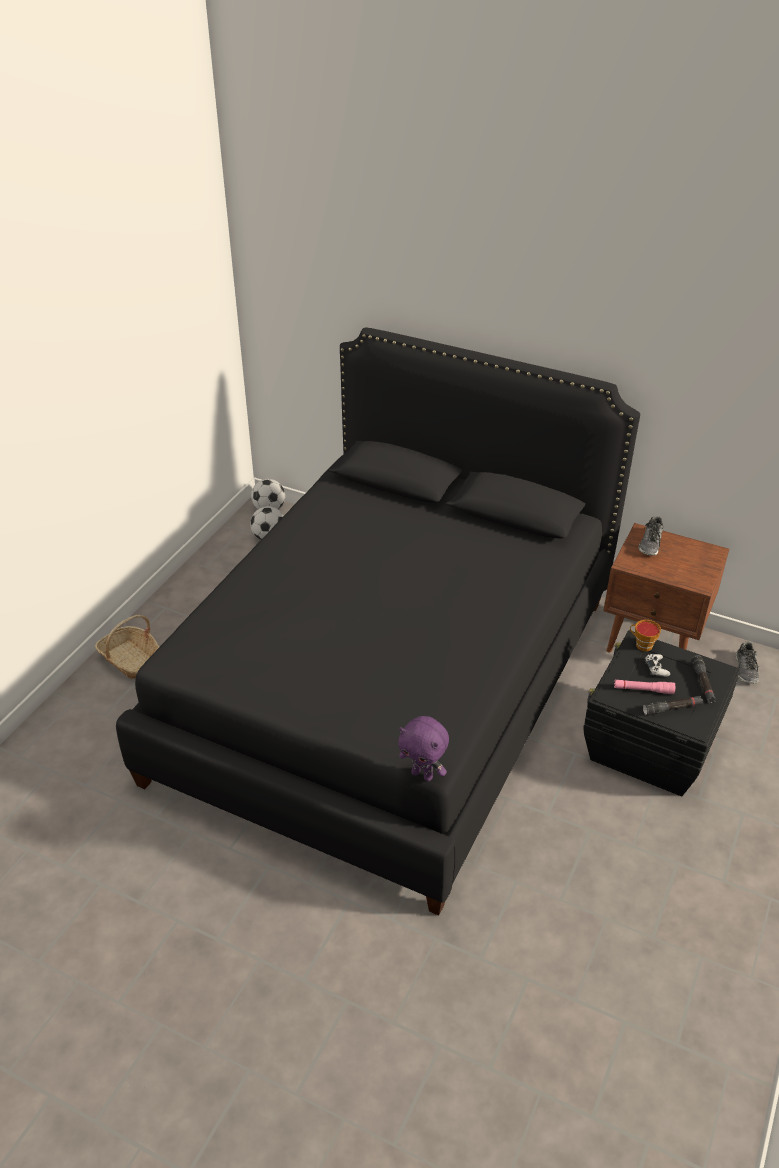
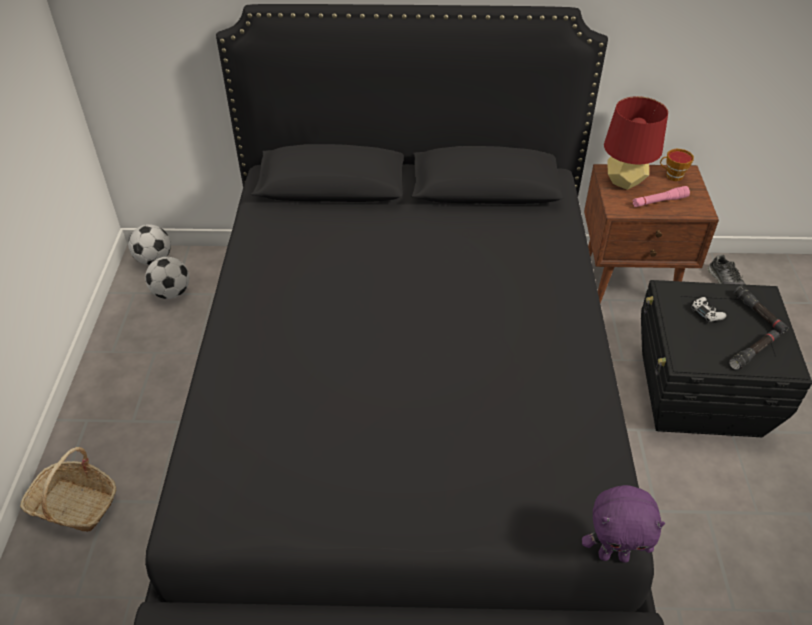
camera: 25 degrees left, 5 degrees up
(641, 645) = (675, 292): cup -> cup (672, 176)
(643, 690) = (712, 342): pink flashlight -> pink flashlight (659, 201)
(650, 544) = (625, 181): shoe -> red table lamp

